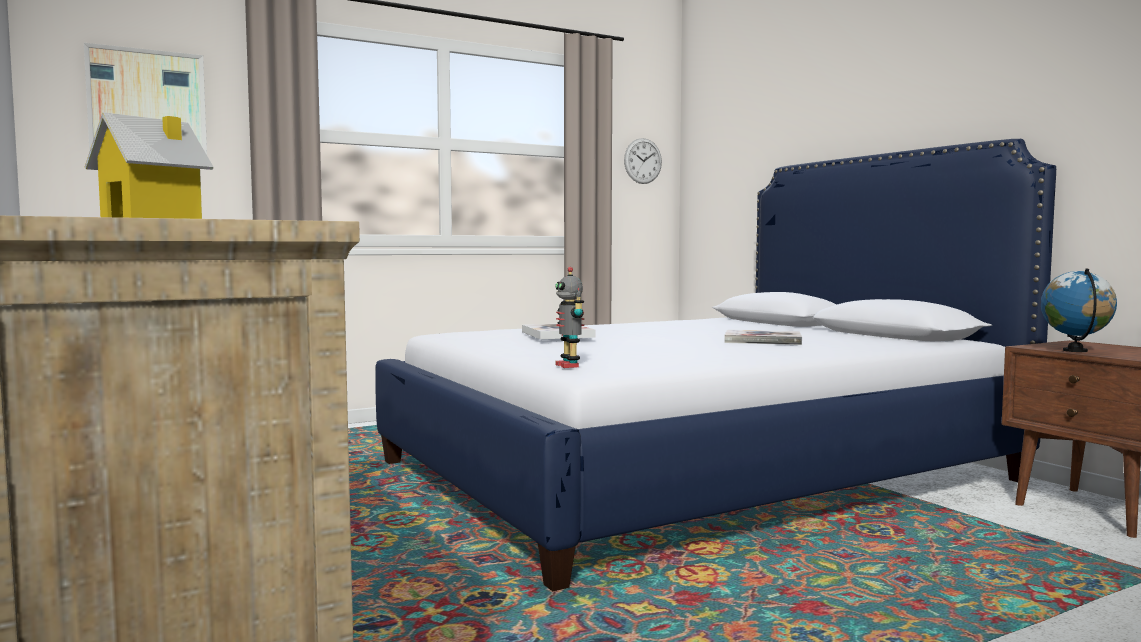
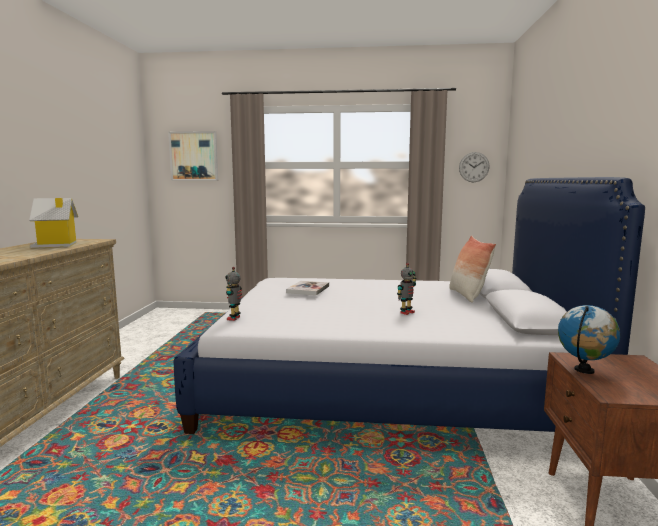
camera: 35 degrees right, 5 degrees up
(762, 340) = (406, 312): book -> toy robot
(766, 326) = (467, 295): none -> pillow

